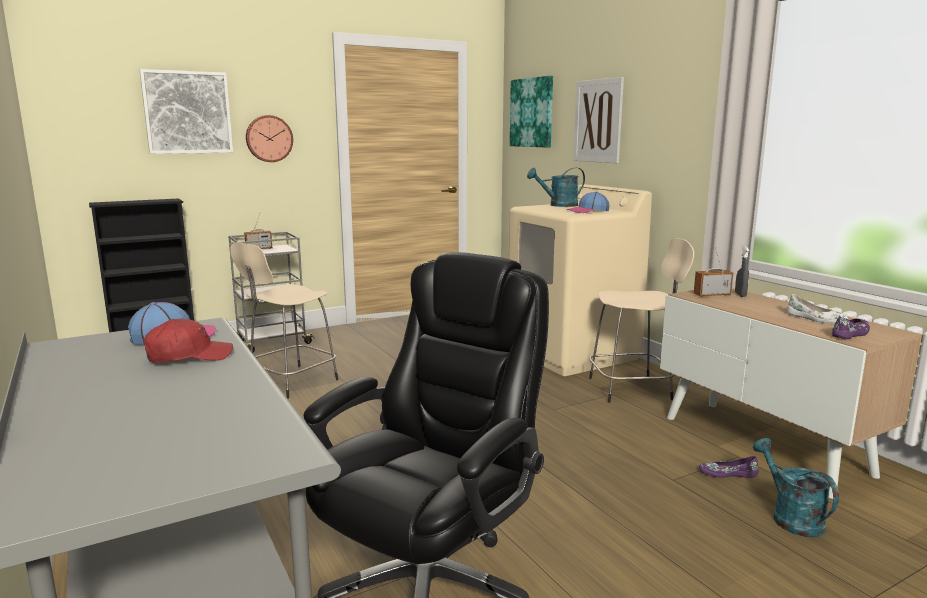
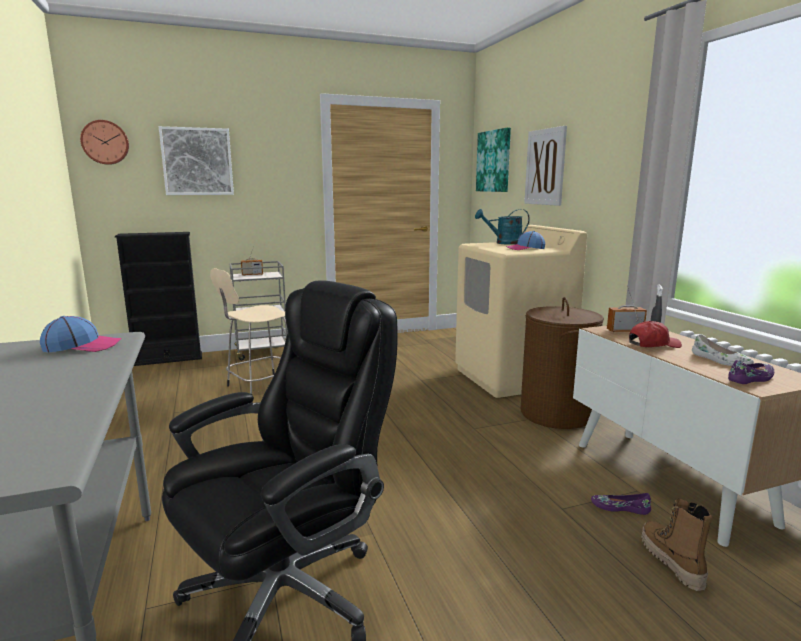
camera: 10 degrees right, 0 degrees up
(189, 356) = (72, 365): red cap -> red cap (653, 344)
(269, 138) = (264, 183): wall clock -> wall clock (105, 142)
(633, 388) = (556, 414): beige stool -> brown laundry basket
(790, 517) = (671, 562): turquoise watering can -> boot

